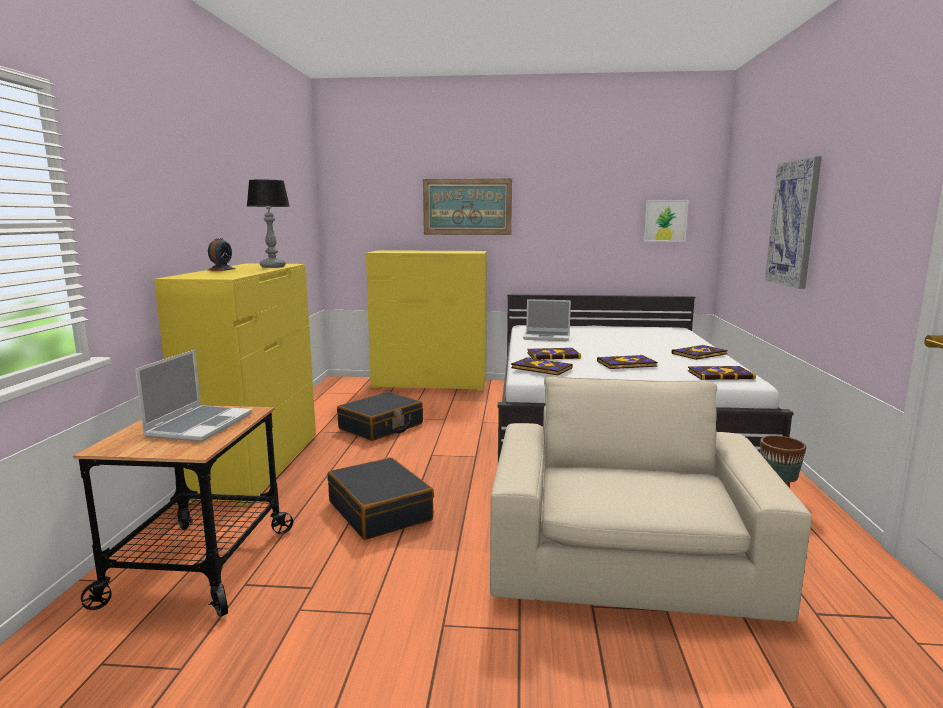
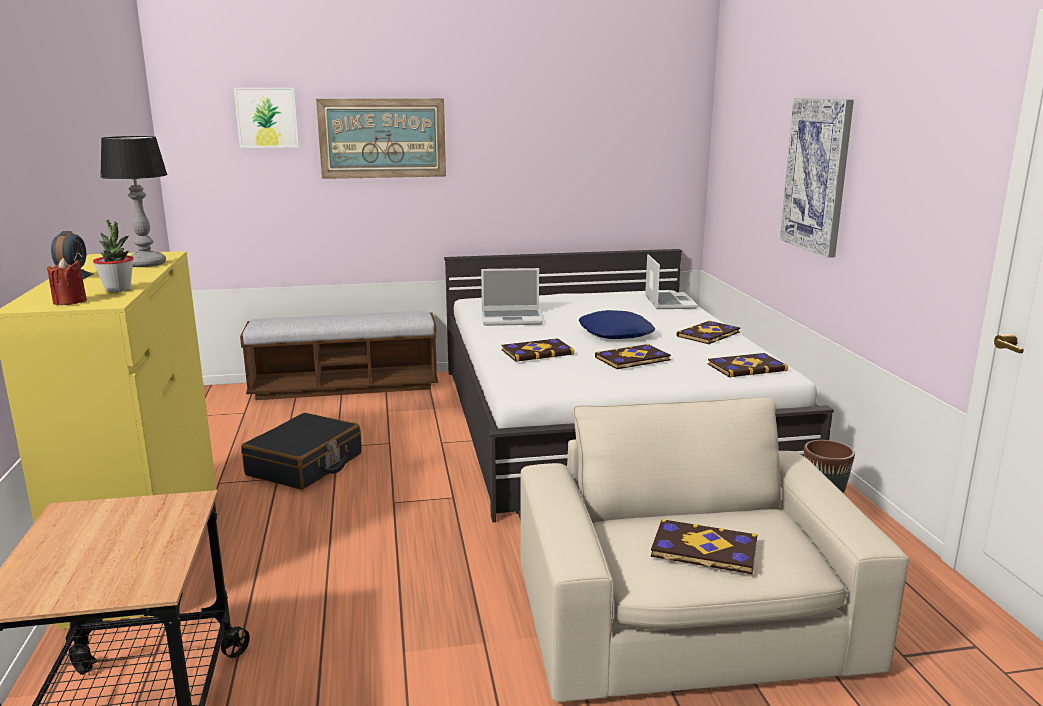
camera: 15 degrees left, 5 degrees up
(200, 425) = (126, 537): laptop -> laptop (669, 302)
(204, 276) = (70, 302): none -> red candle
(240, 273) = (118, 290): none -> potted plant
(380, 511) = (360, 599): black suitcase -> none
(430, 384) = (345, 387): yellow dresser -> bench
(541, 368) = (533, 376): book -> book (704, 550)
(623, 349) = (616, 333): none -> blue pillow
(665, 220) = (643, 154): picture -> picture (267, 117)

